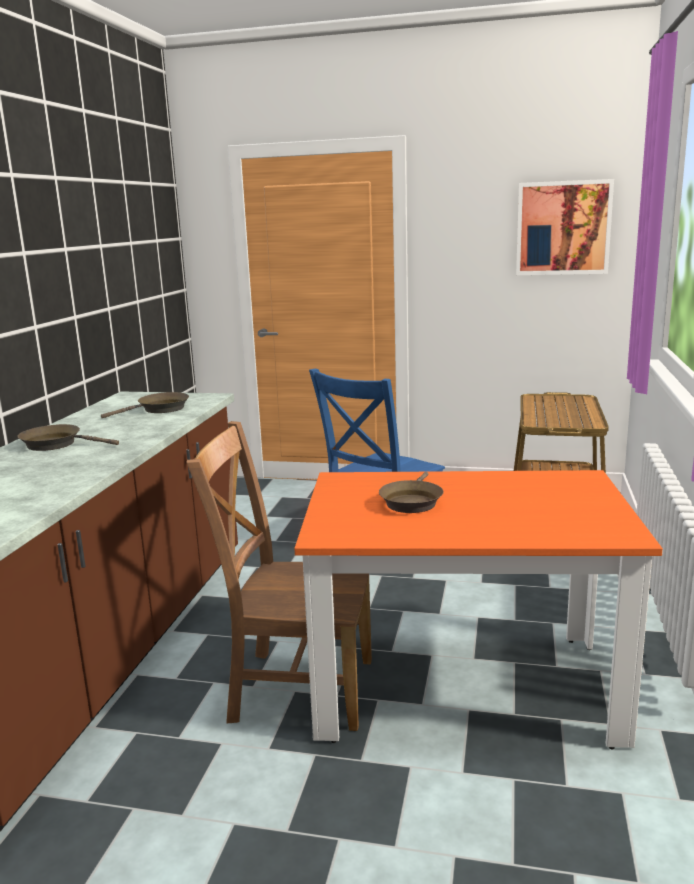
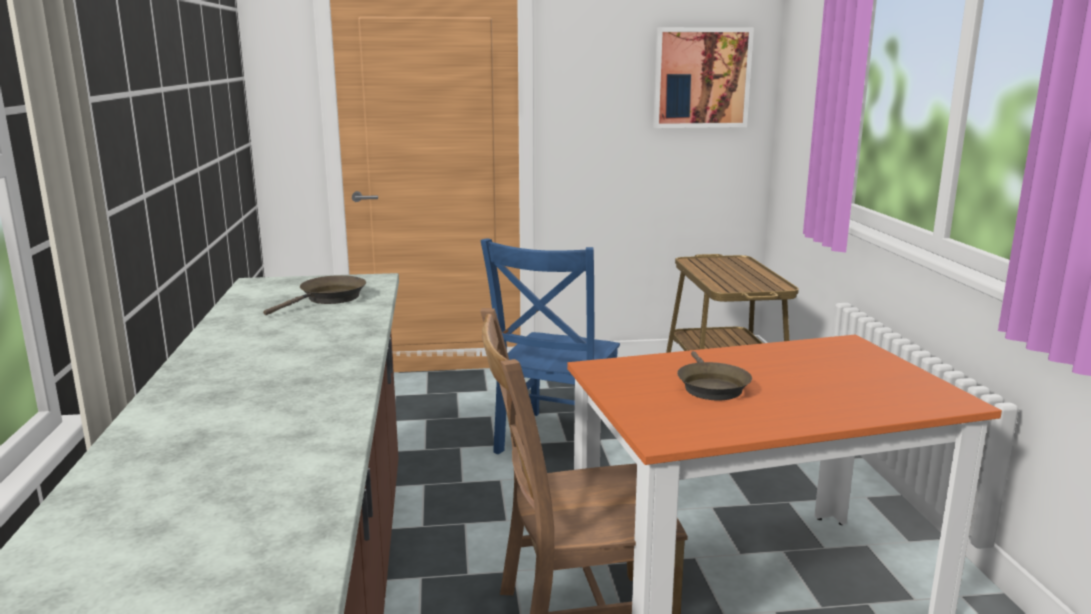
camera: 20 degrees left, 0 degrees up
(56, 444) = (245, 355): brown frying pan -> none

